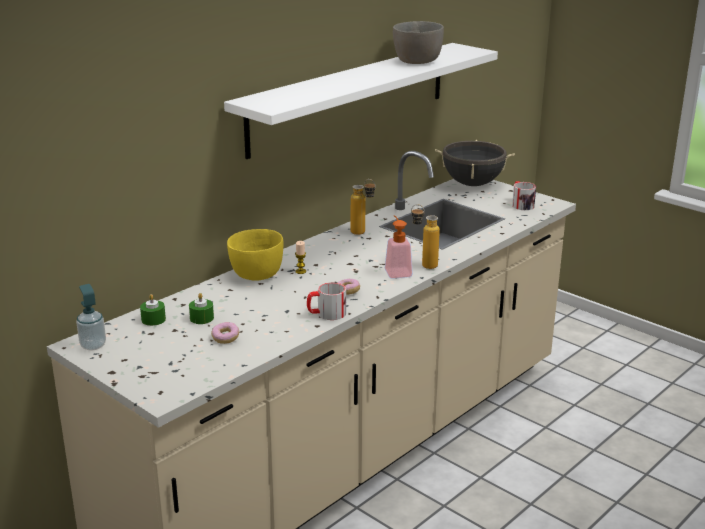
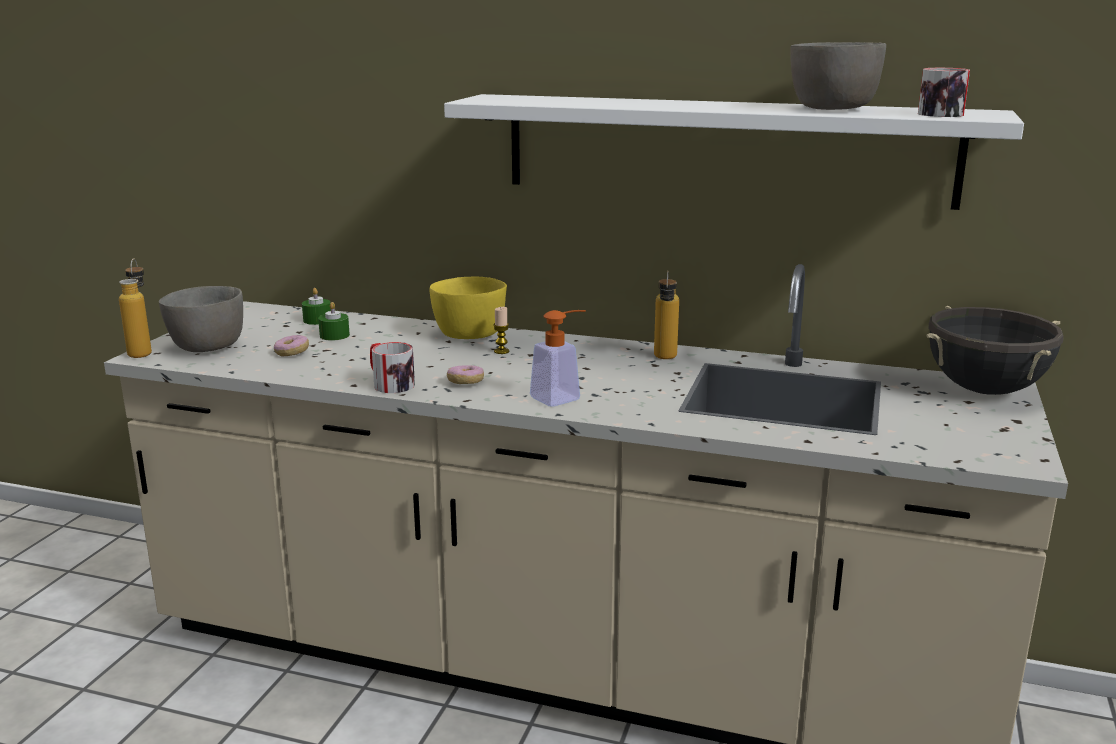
camera: 65 degrees right, 5 degrees down
(93, 345) = (246, 313): soap dispenser -> none
(171, 370) = (206, 347): none -> grey bowl
(423, 265) = (603, 408): bottle -> bottle (142, 351)
(521, 204) = (965, 437): mug -> mug (945, 113)

